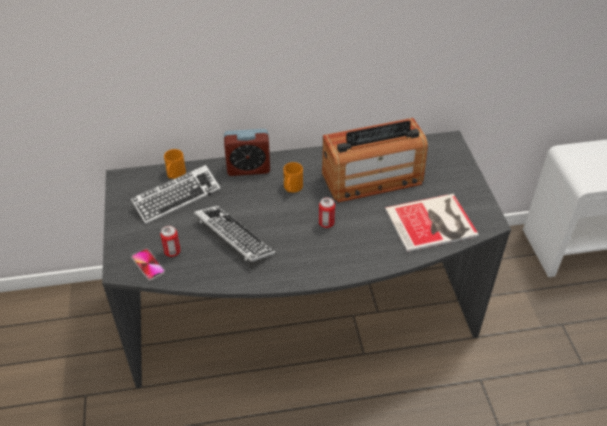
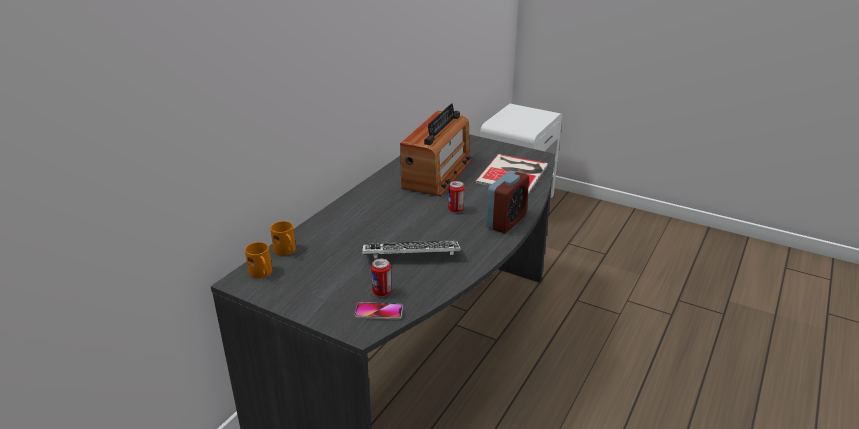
camera: 50 degrees left, 15 degrees down
(176, 198) = (318, 262): keyboard -> none
(248, 168) = (341, 215): alarm clock -> alarm clock (506, 221)
(292, 188) = (396, 207): orange mug -> orange mug (262, 274)

